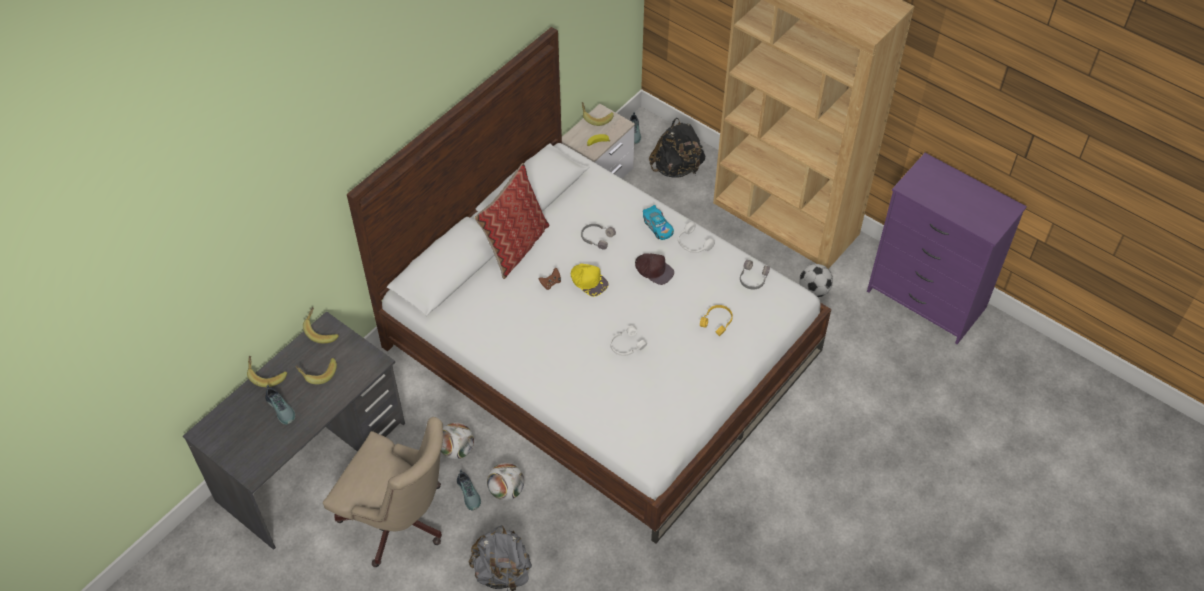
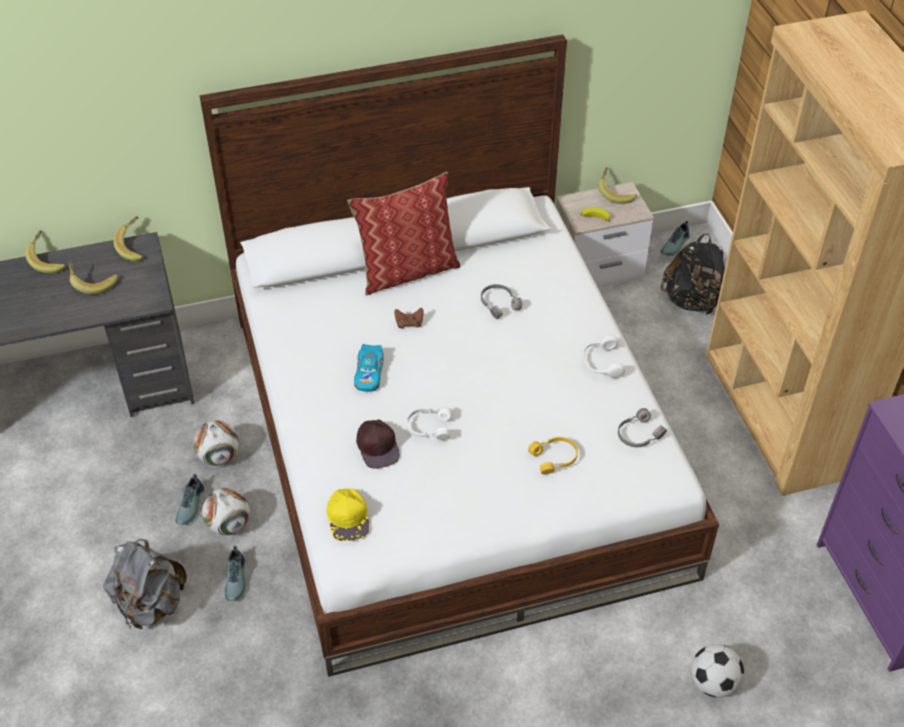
camera: 35 degrees right, 5 degrees down
(281, 408) = (31, 297): shoe -> shoe (237, 579)
(400, 522) = (103, 494): beige office chair -> none
(588, 280) = (450, 341): yellow cap -> yellow cap (348, 516)
(654, 269) = (531, 366): brown cap -> brown cap (377, 445)
(658, 227) = (577, 326): toy car -> toy car (369, 374)
(814, 290) = (749, 508): football -> football (713, 683)

